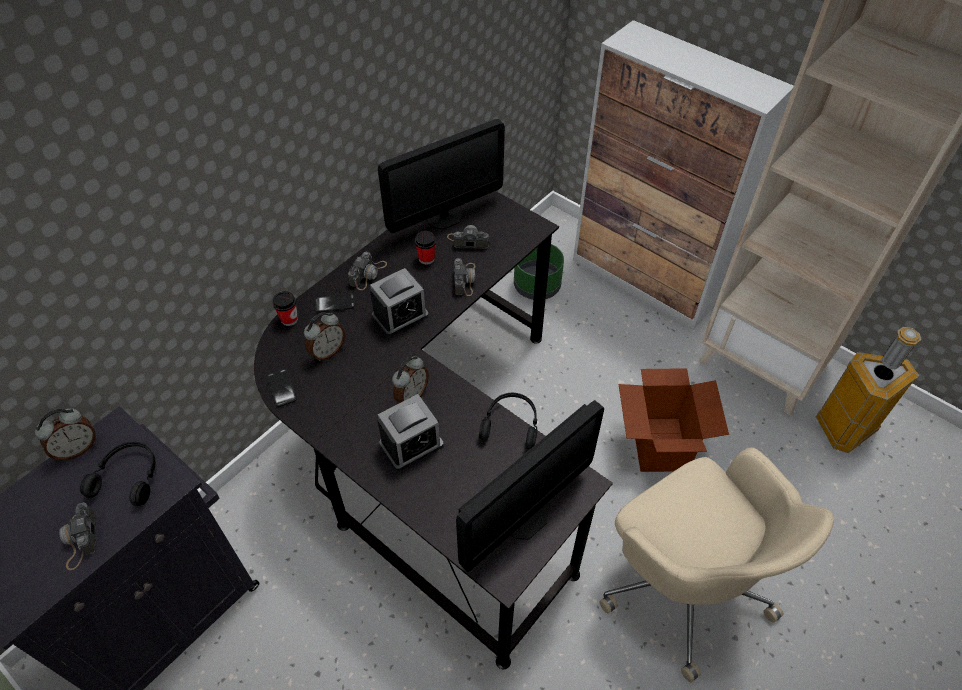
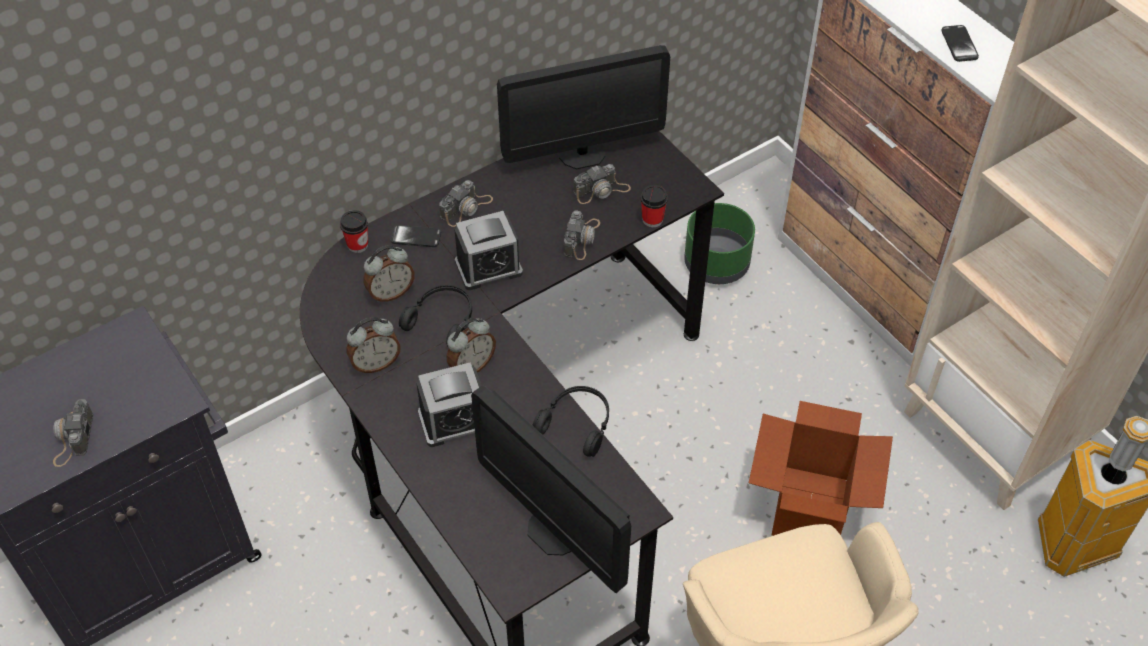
camera: 15 degrees right, 0 degrees up
(77, 448) = (90, 342): alarm clock -> alarm clock (375, 363)
(129, 477) = (136, 385): black headphones -> black headphones (443, 320)
(282, 388) = (327, 324): phone -> phone (959, 44)
(426, 258) = (543, 203): cup -> cup (652, 219)
(468, 241) = (601, 190): camera -> camera turned 135 degrees clockwise
(523, 517) = (555, 530): monitor -> monitor turned 75 degrees clockwise

